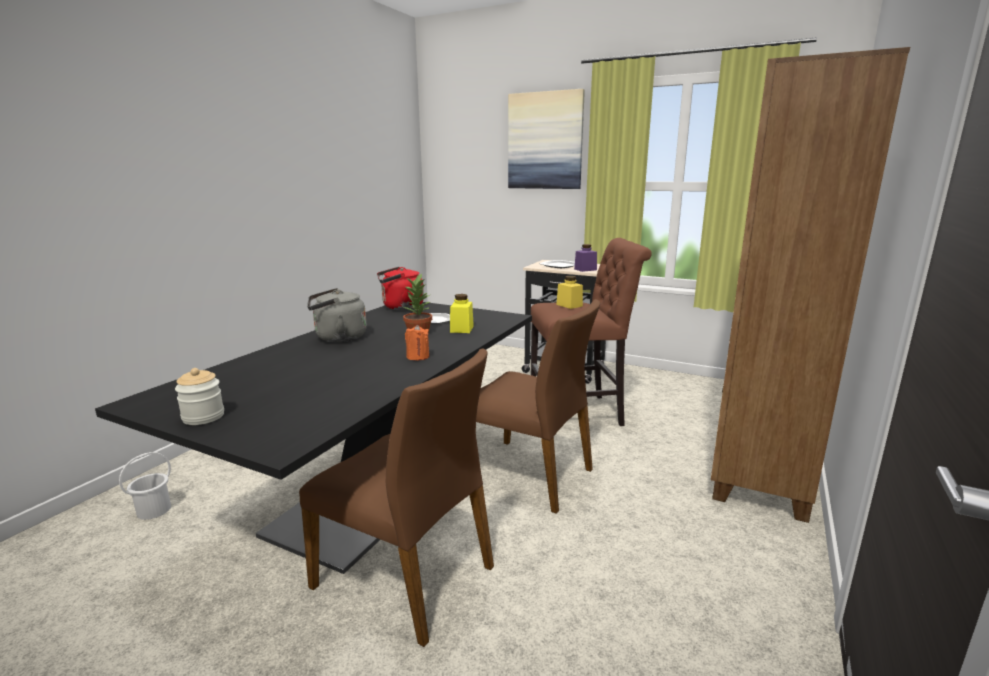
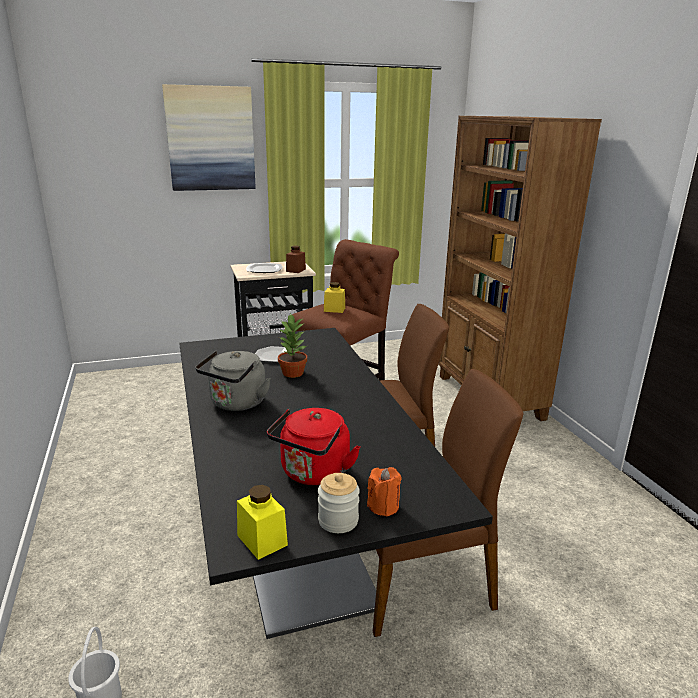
camera: 45 degrees left, 5 degrees up
(400, 307) = (204, 352): red kettle -> red kettle (313, 474)
(418, 357) = (351, 395): orange candle -> orange candle (383, 506)
(462, 329) = (317, 357): yellow jar -> yellow jar (262, 540)
(585, 269) = (295, 270): purple jar -> brown jar

